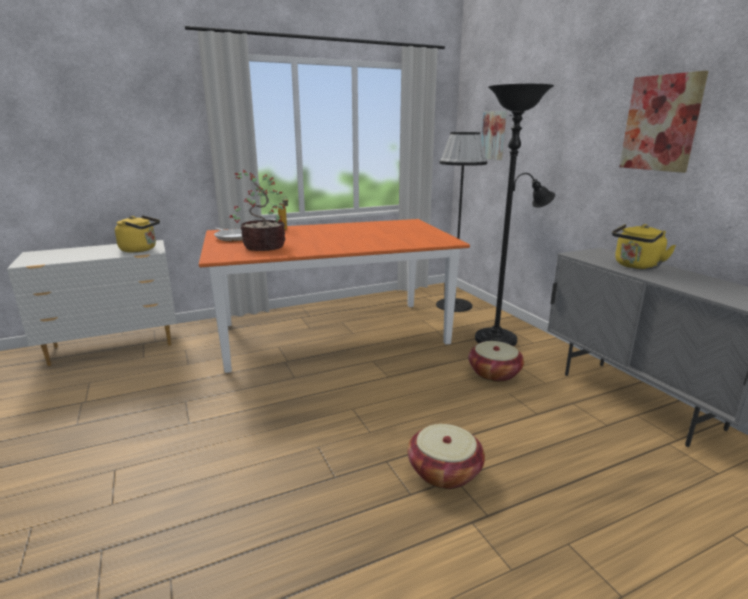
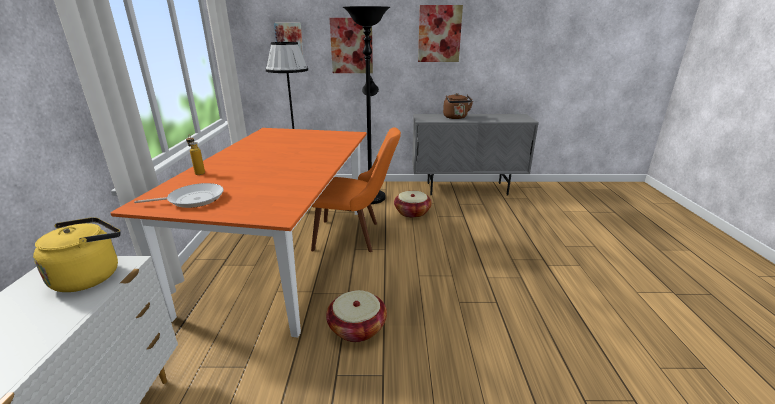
camera: 65 degrees left, 5 degrees up
(262, 246) = (265, 190): potted plant -> none
(399, 355) = (356, 236): none -> orange chair
(444, 471) = (504, 260): basket -> basket (357, 328)
(547, 140) = (351, 46): none -> picture
(636, 266) = (456, 117): yellow kettle -> brown kettle

